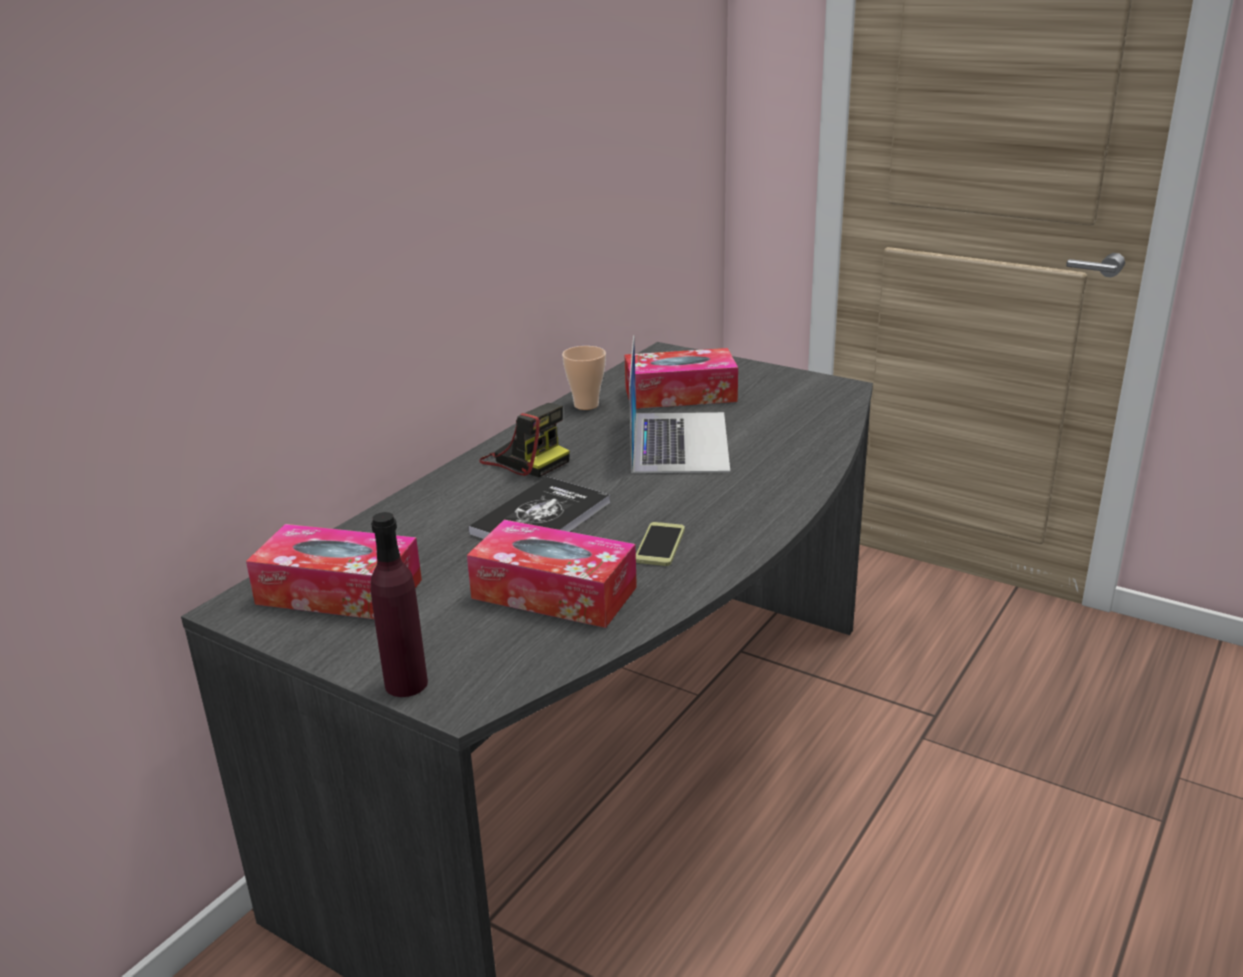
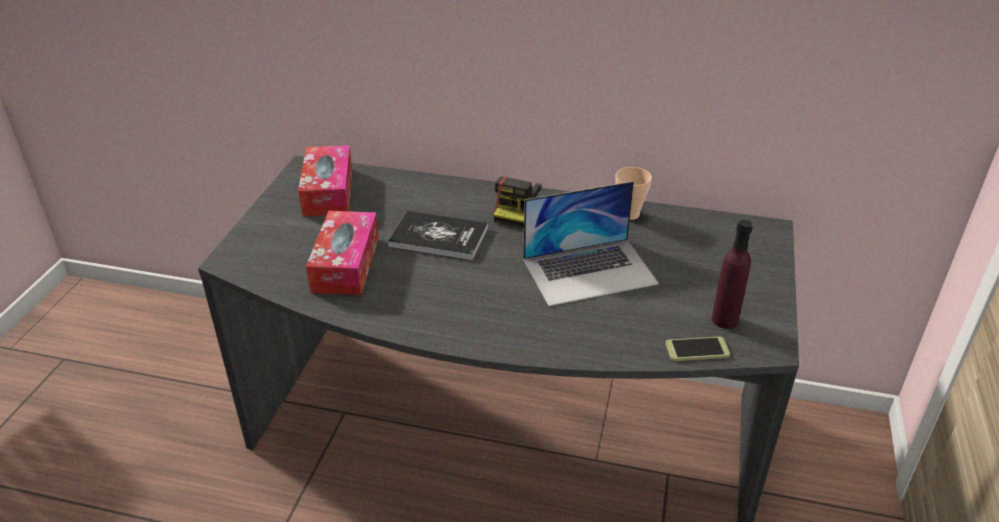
camera: 70 degrees right, 10 degrees up
(406, 684) = (242, 238): purple bottle -> purple bottle (724, 320)
(660, 545) = (419, 294): phone -> phone (697, 350)
(680, 394) = (682, 254): tissue box -> none

